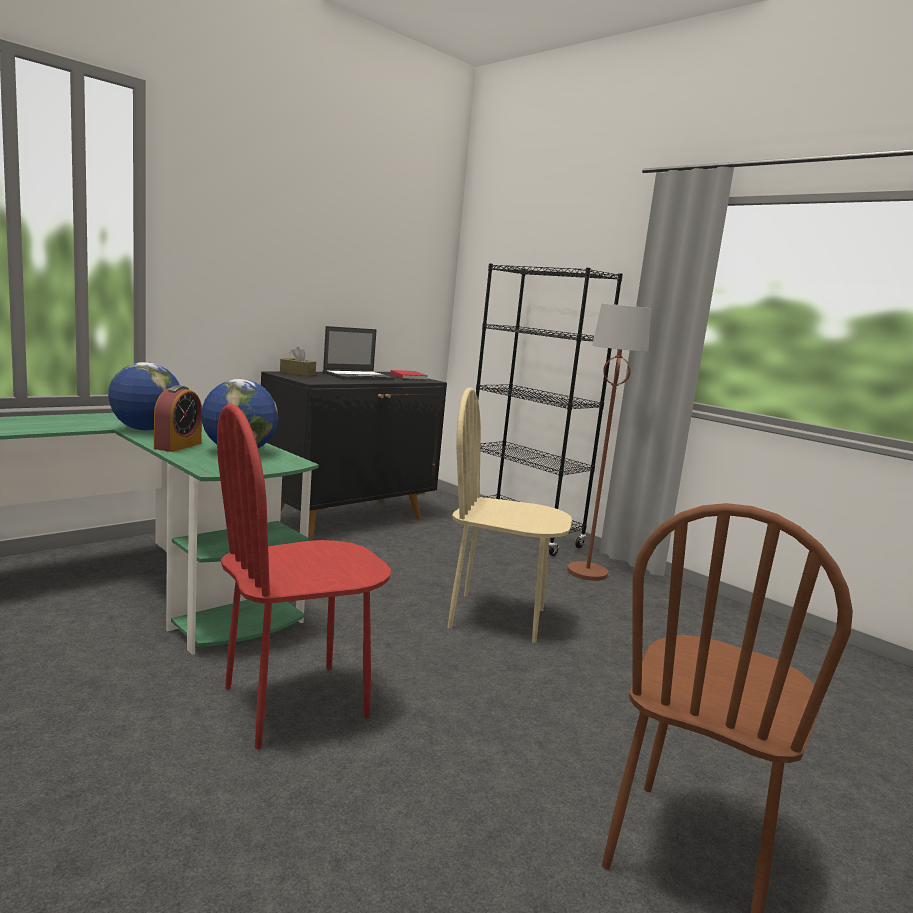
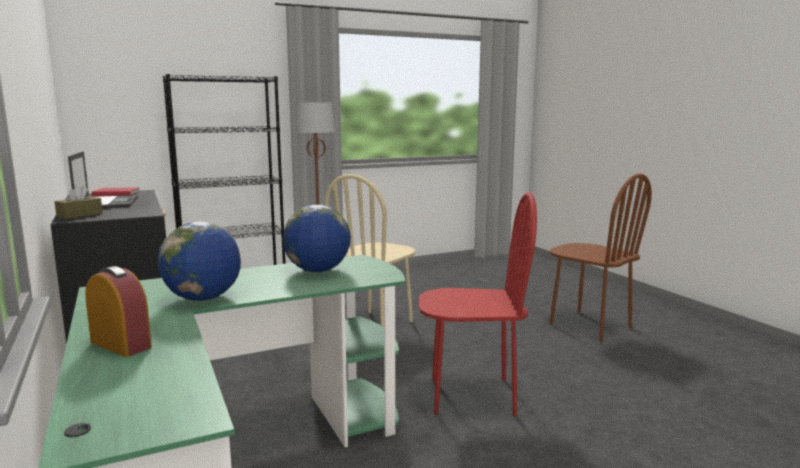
camera: 70 degrees left, 0 degrees up
(178, 446) = (290, 287): alarm clock -> alarm clock (121, 345)
(296, 703) = (472, 396): red chair -> red chair turned 75 degrees counterclockwise

